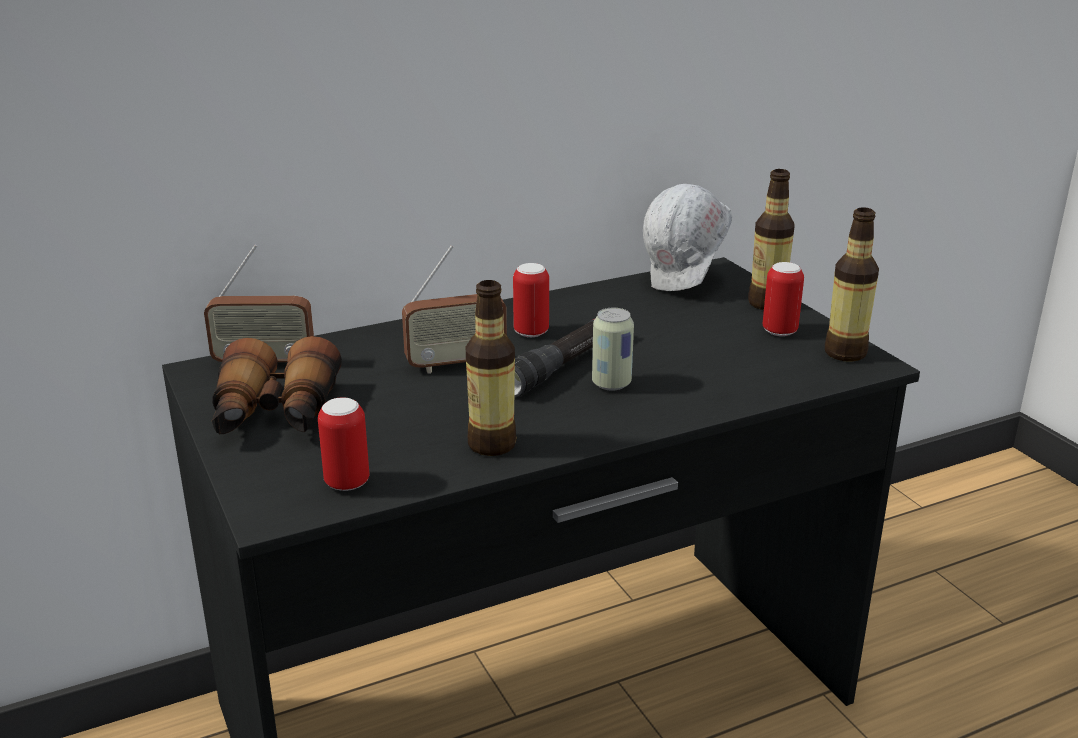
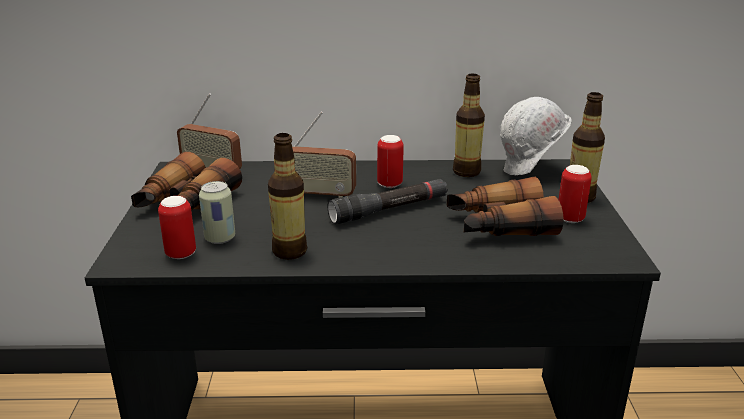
camera: 25 degrees right, 0 degrees up
(611, 383) = (409, 229): can -> can (220, 238)
(710, 356) = (499, 225): none -> binoculars
(845, 353) = (608, 245): bottle -> bottle (466, 172)

